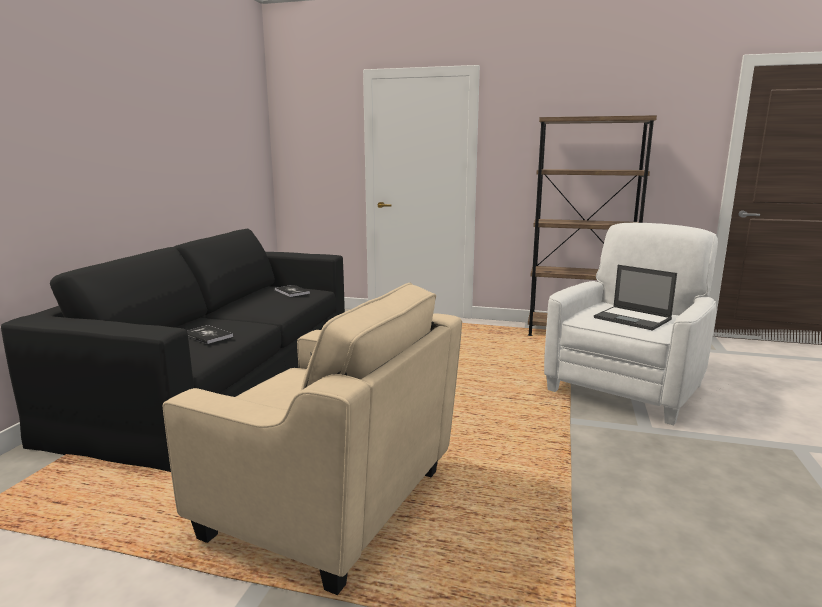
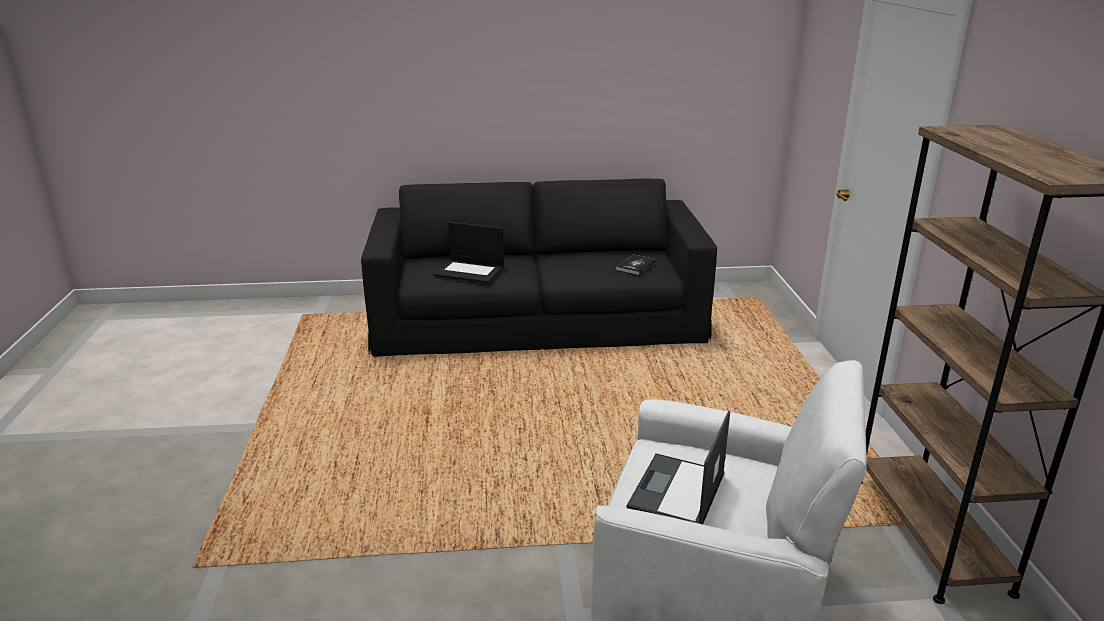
camera: 70 degrees right, 10 degrees up
(207, 335) = (470, 271): book -> laptop
(329, 505) = (345, 427): beige armchair -> none

